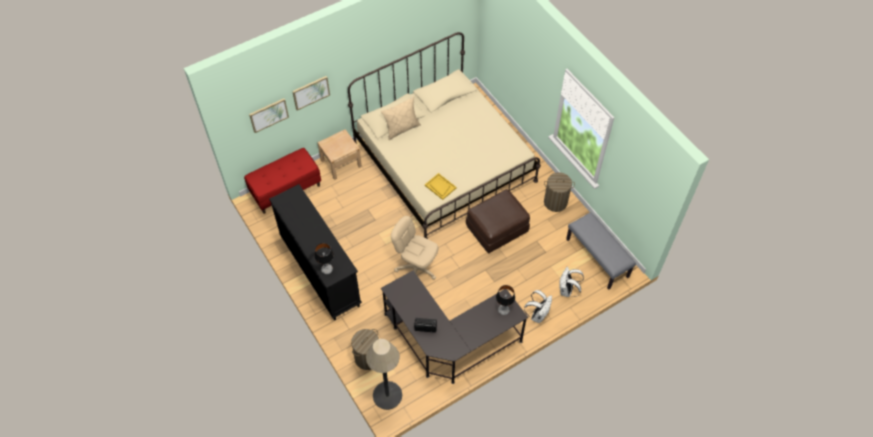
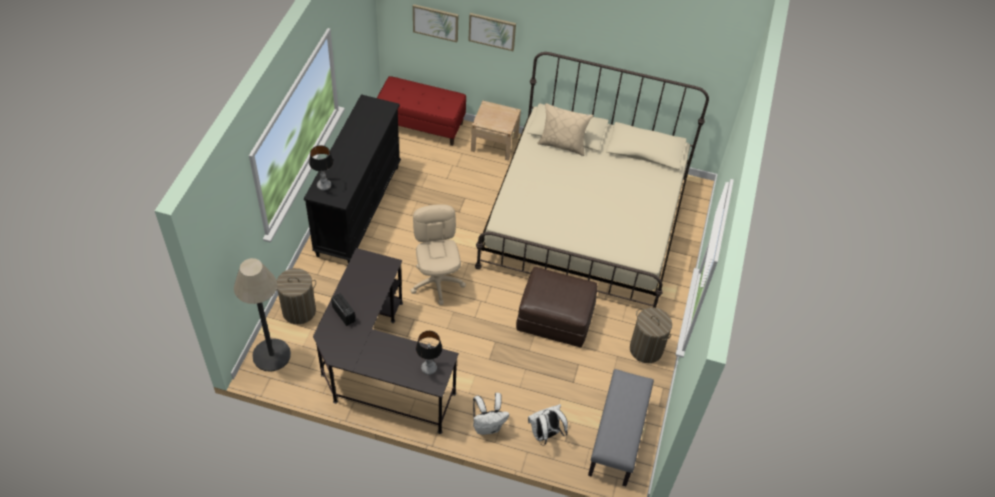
camera: 45 degrees right, 5 degrees down
(440, 187) = (527, 219): yellow tray -> none

